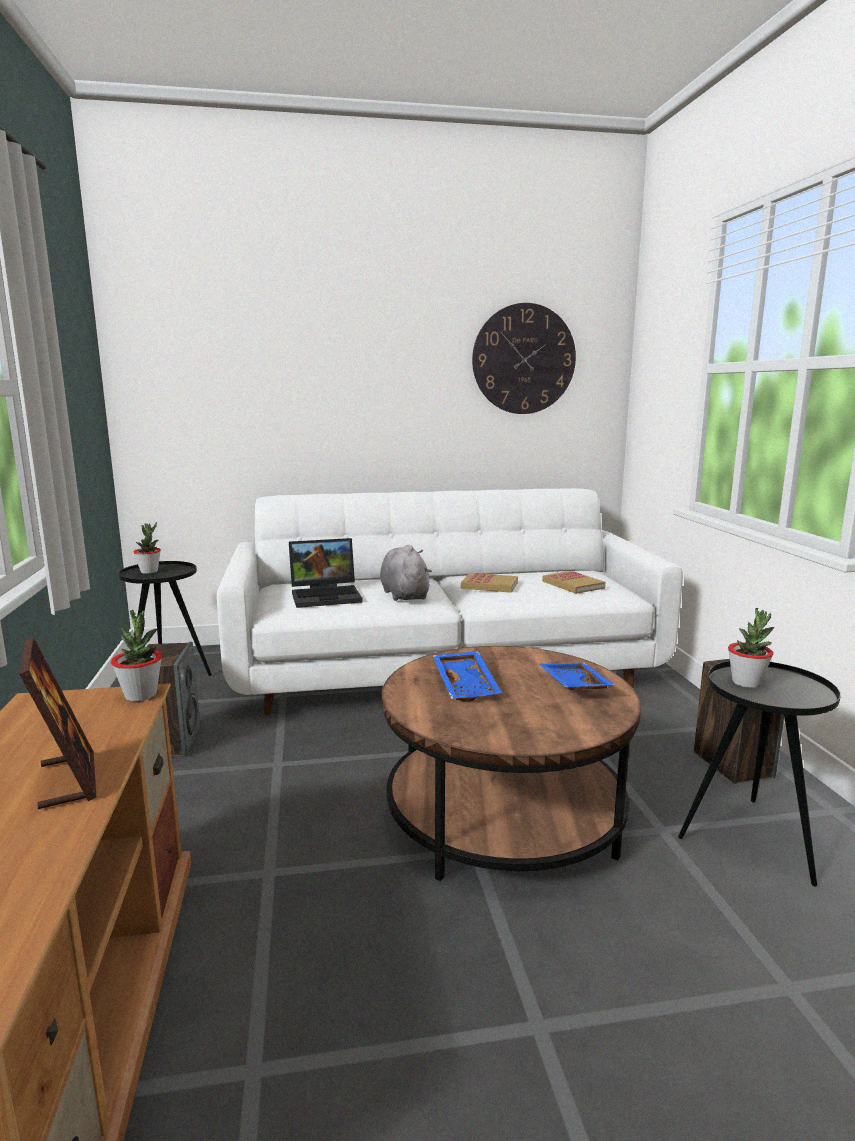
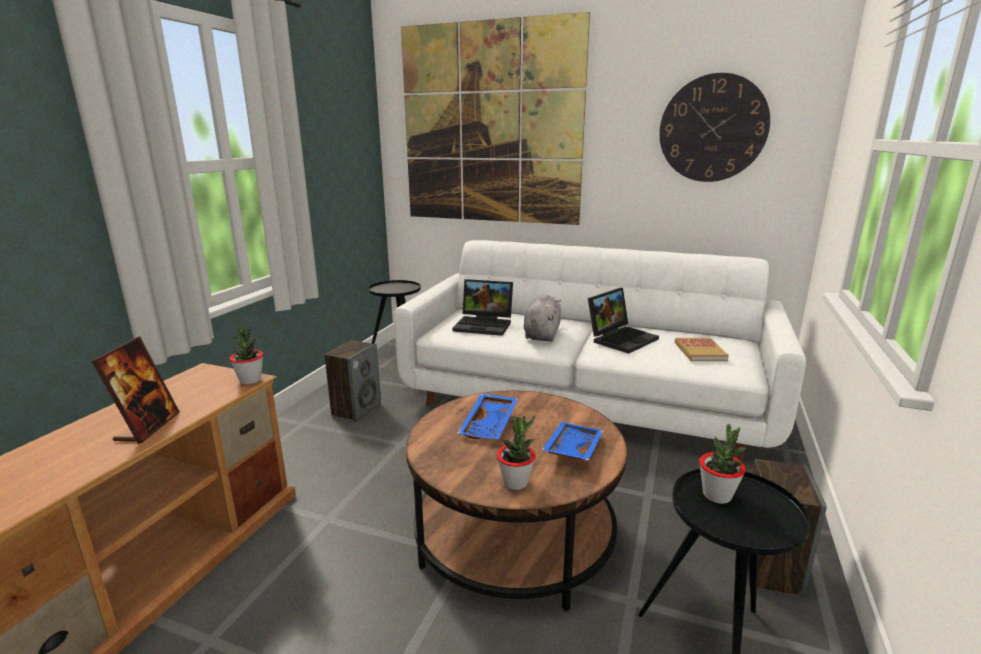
camera: 30 degrees right, 5 degrees up
(149, 571) = (390, 287): potted plant -> potted plant (515, 482)
(271, 352) = (490, 125): none -> picture
(489, 585) = (621, 338): book -> laptop

